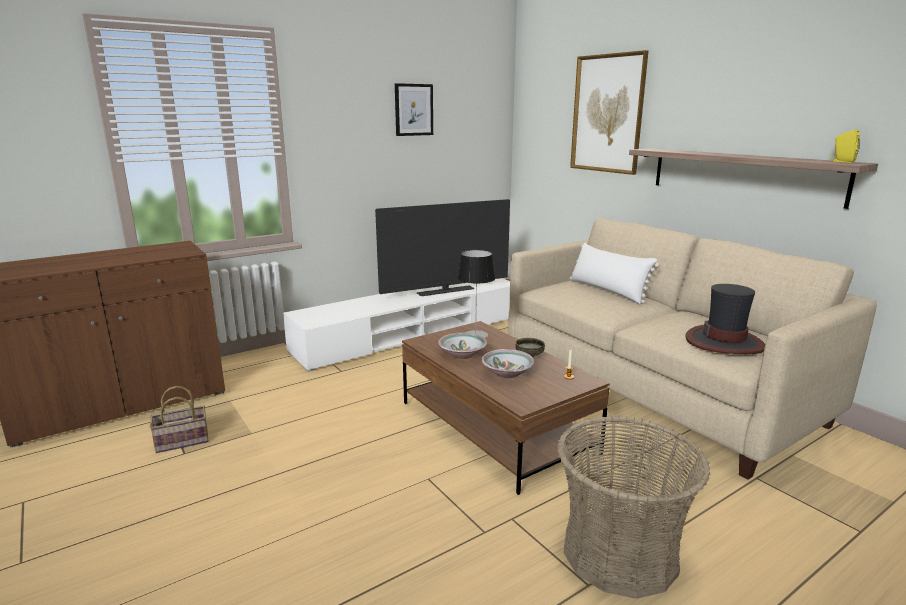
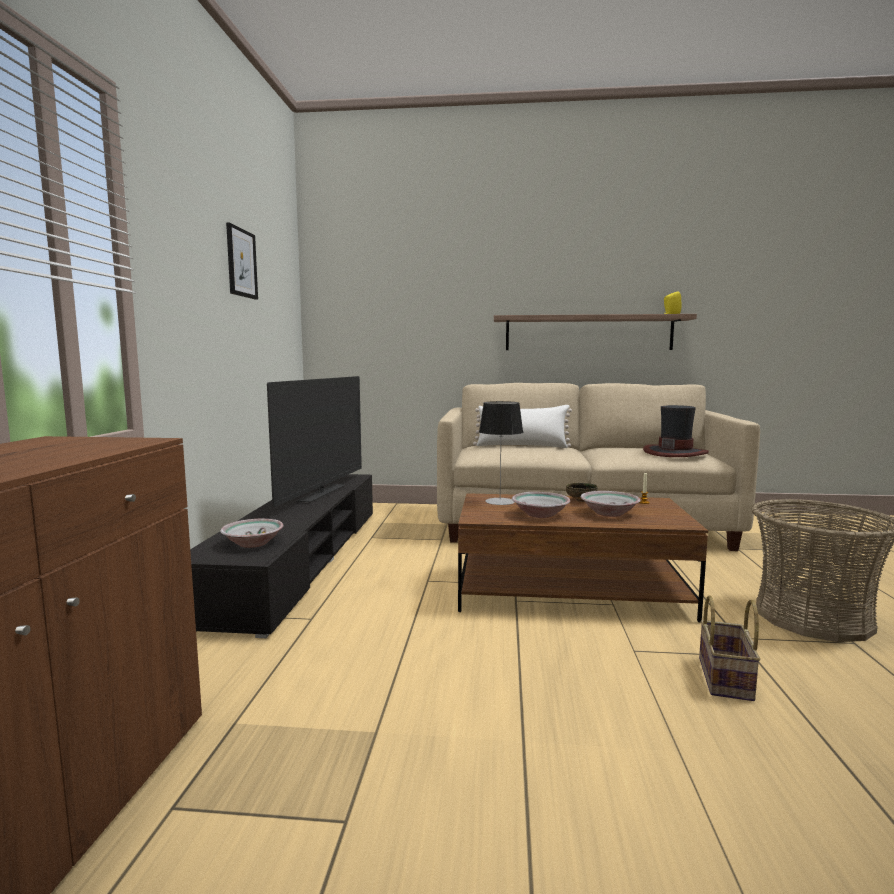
camera: 50 degrees left, 10 degrees down
(181, 442) = (298, 815): basket -> basket (727, 680)
(331, 314) = (253, 543): none -> bowl
(411, 334) = (300, 559): white tv stand -> black tv stand
(607, 114) = (441, 287): picture -> none

